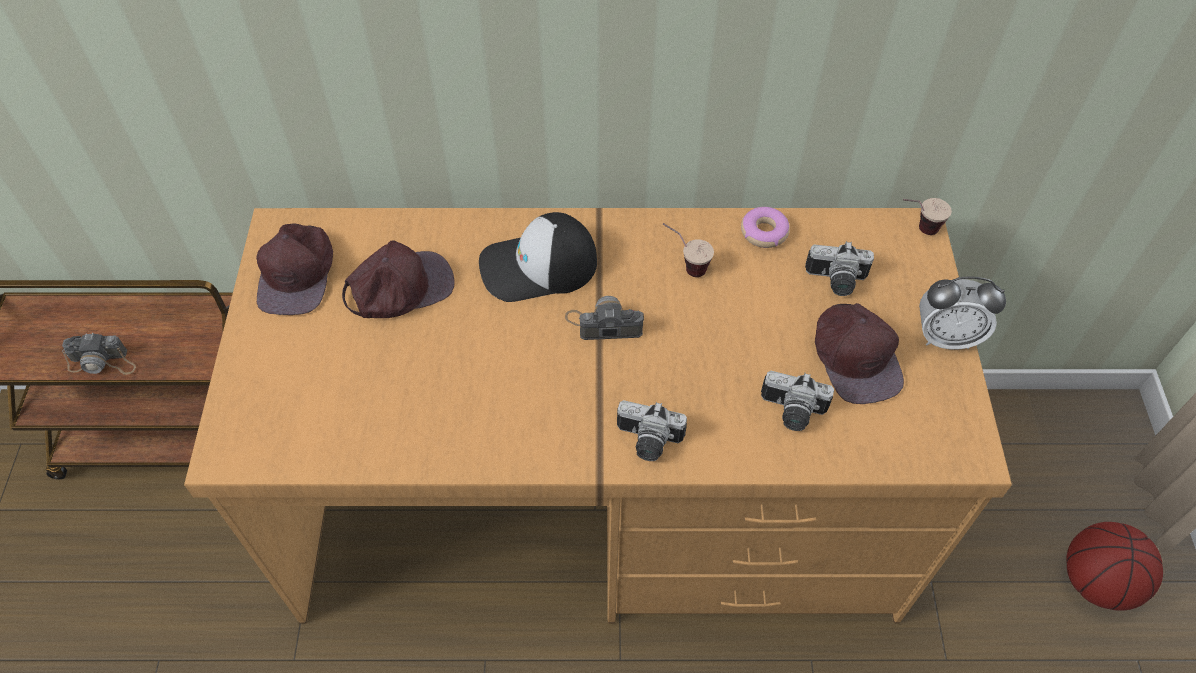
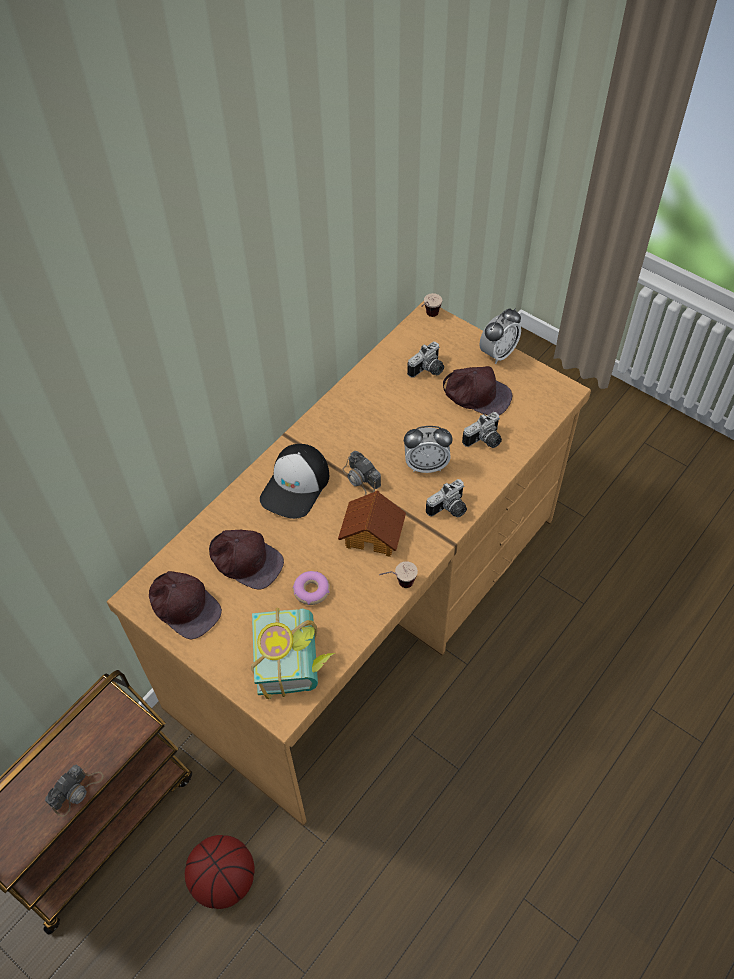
camera: 50 degrees left, 0 degrees up
(302, 422) = (295, 659): none -> book
(399, 287) = (245, 560): brown cap -> brown cap turned 105 degrees clockwise
(539, 383) = (373, 533): none -> toy house
(604, 324) = (362, 481): camera -> camera turned 75 degrees counterclockwise
(684, 265) = (358, 423): cup -> cup (397, 585)
(690, 373) = (426, 465): none -> alarm clock
(764, 232) = (370, 376): donut -> donut (311, 590)
(1097, 581) = (596, 425): basketball -> basketball (224, 878)

